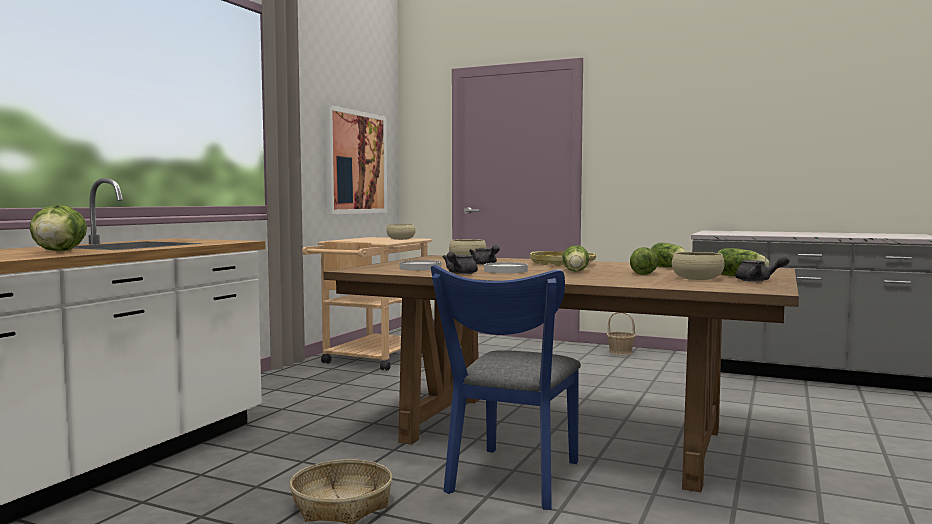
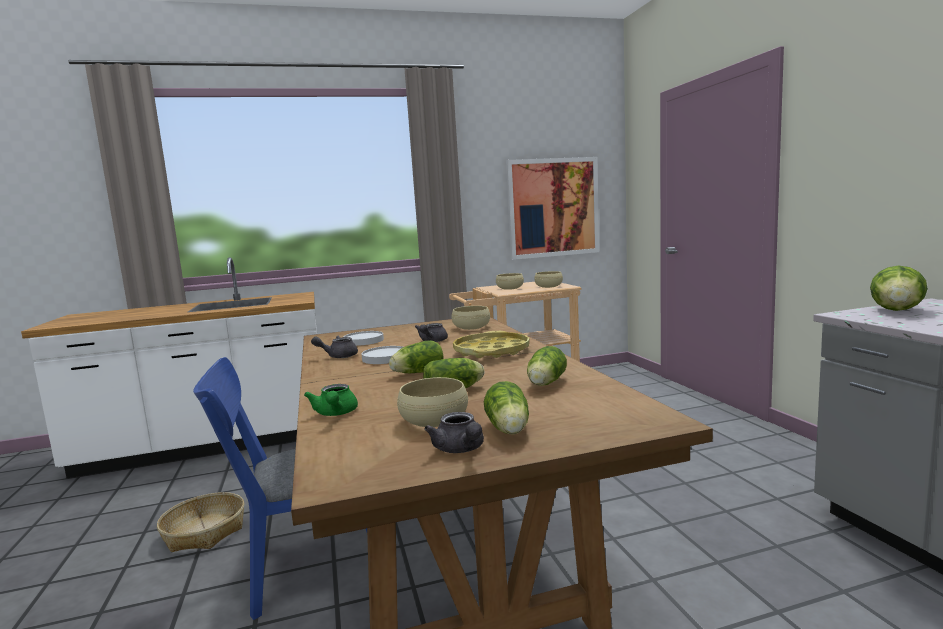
camera: 50 degrees right, 5 degrees up
(59, 251) = (161, 312): lettuce -> lettuce (896, 310)
(368, 240) = (510, 288): none -> beige bowl
(620, 352) = (787, 452): basket -> none
(637, 283) = (335, 414): none -> green teapot

